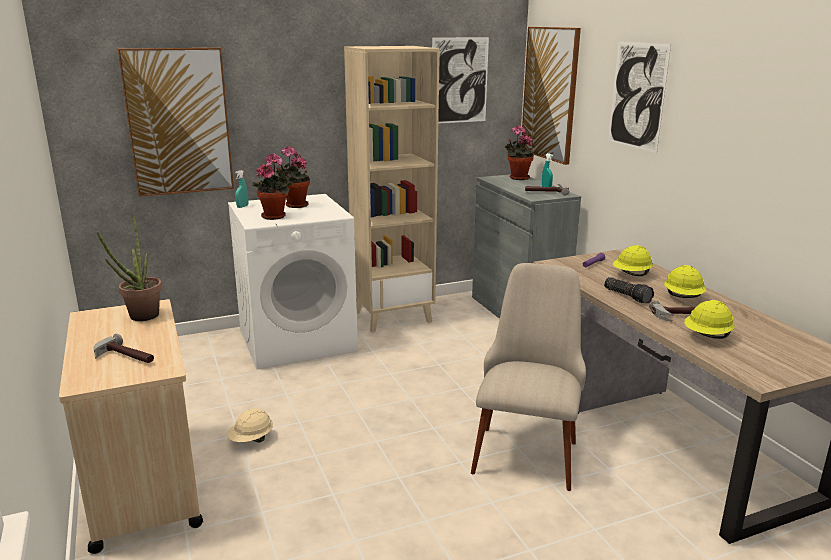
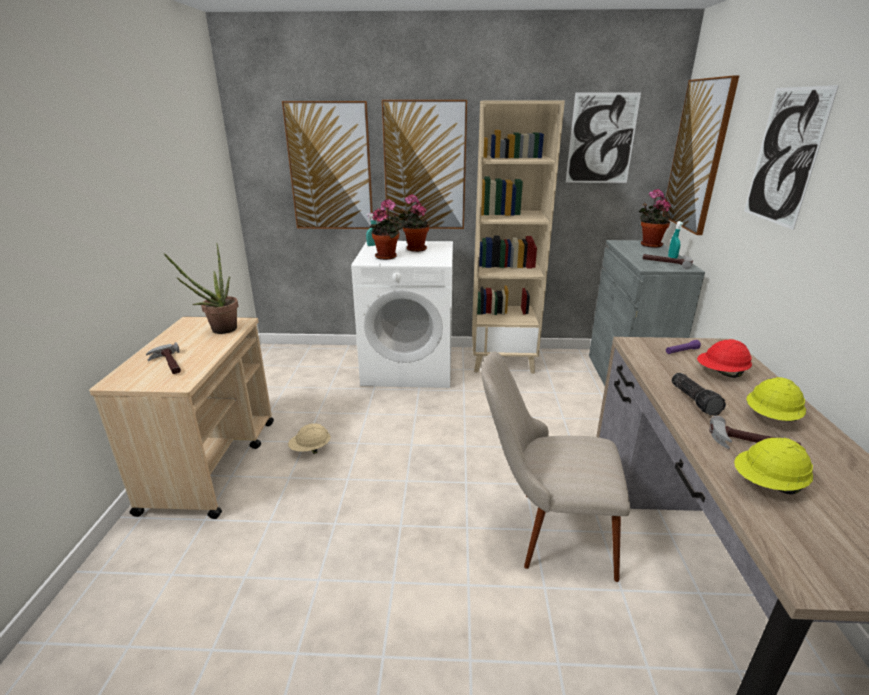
camera: 25 degrees right, 5 degrees up
(289, 116) = (425, 167): none -> picture
(527, 446) = (545, 531): beige chair -> beige chair turned 120 degrees counterclockwise
(631, 275) = (721, 373): yellow hard hat -> red hard hat

